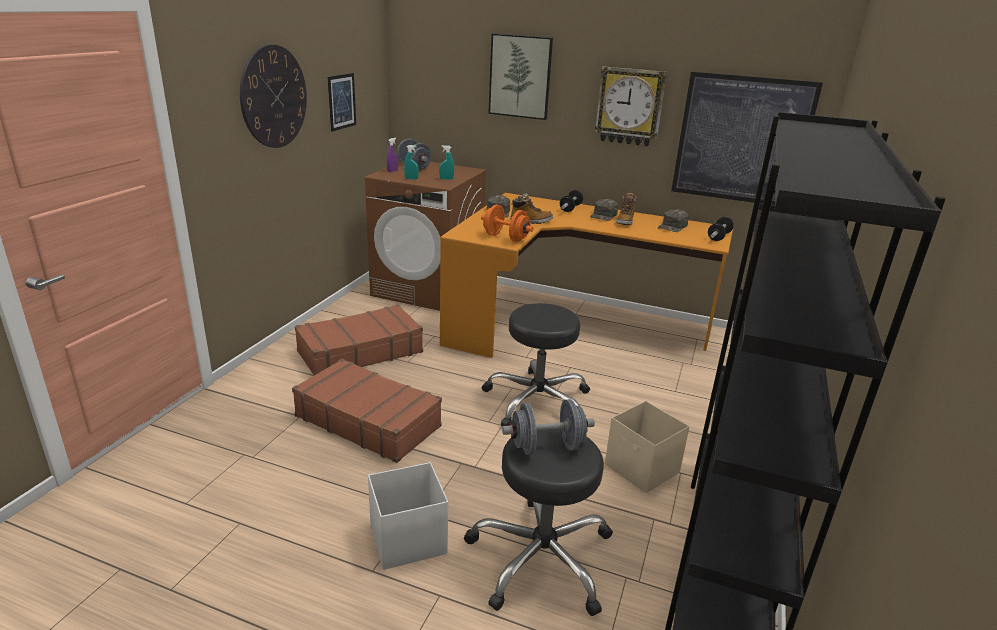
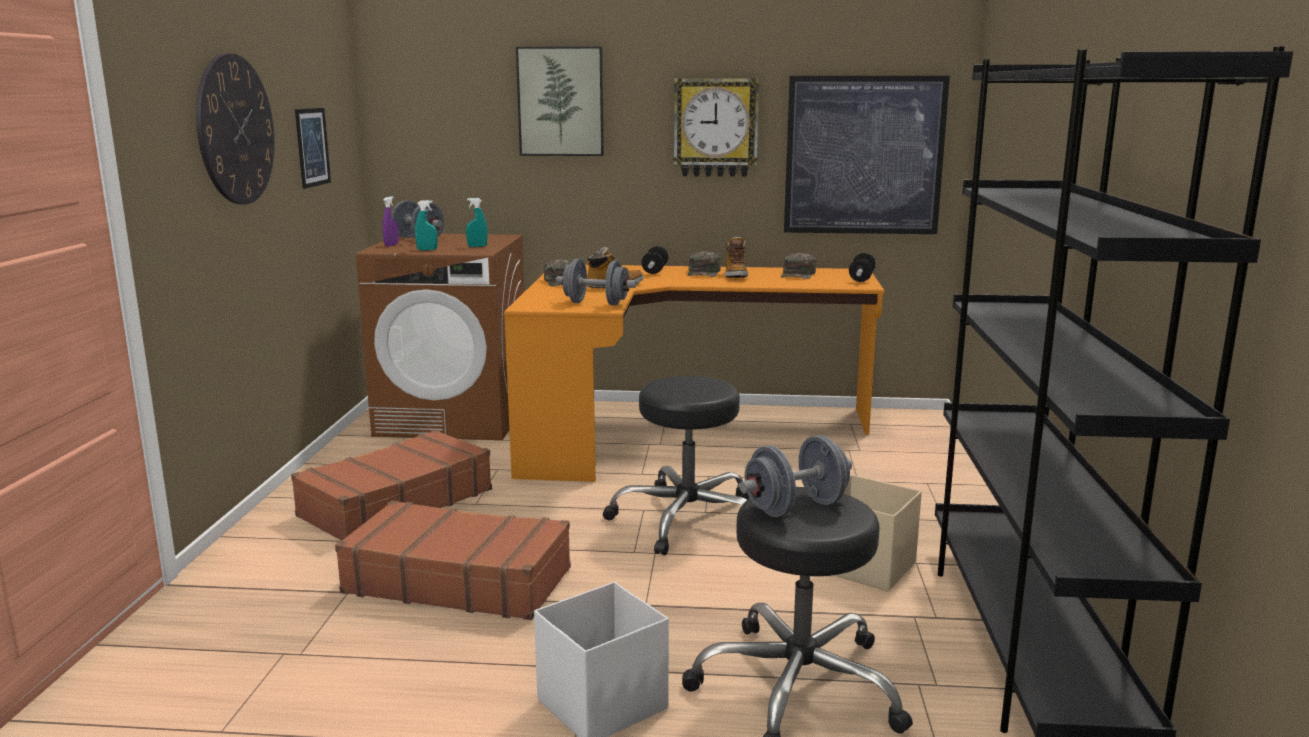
camera: 15 degrees left, 10 degrees down
(505, 238) = (596, 303): orange dumbbell -> grey dumbbell

